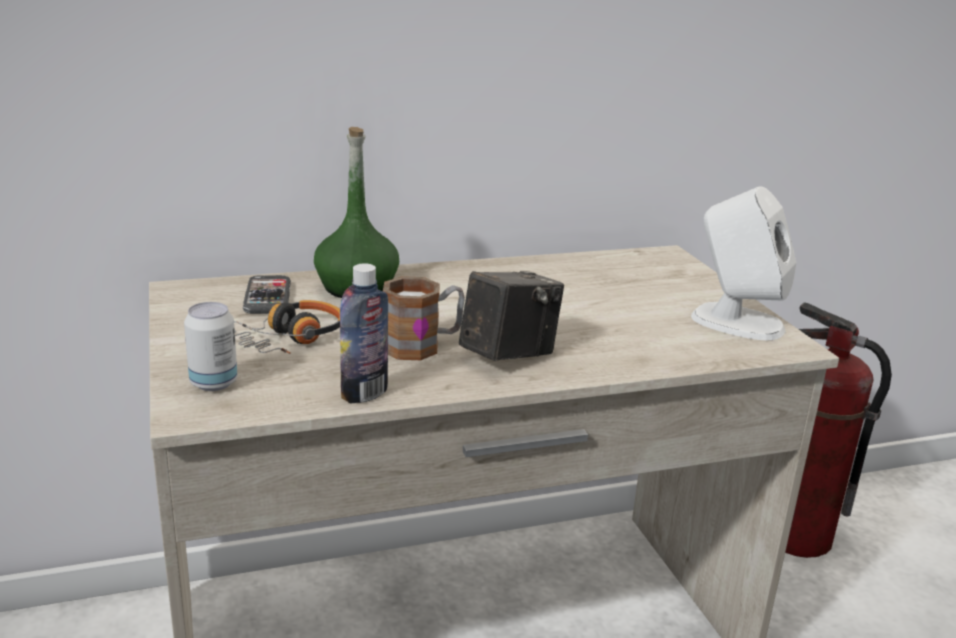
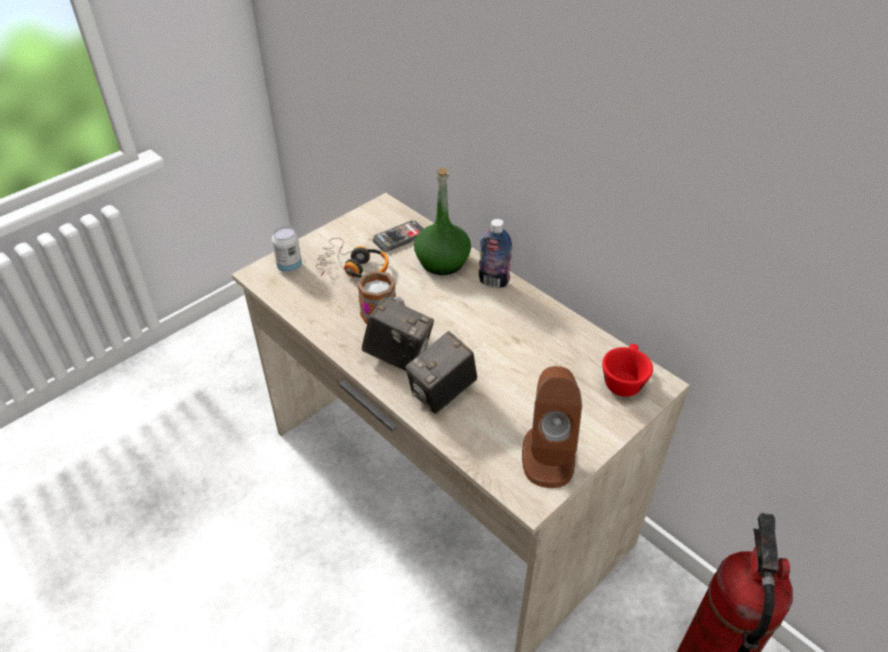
camera: 65 degrees right, 20 degrees up
(364, 393) = (313, 319): bottle -> bottle (493, 282)
(601, 348) = (442, 393): none -> camera
(651, 264) = (623, 380): none -> red cup
(736, 322) = (548, 454): white speaker -> brown speaker

